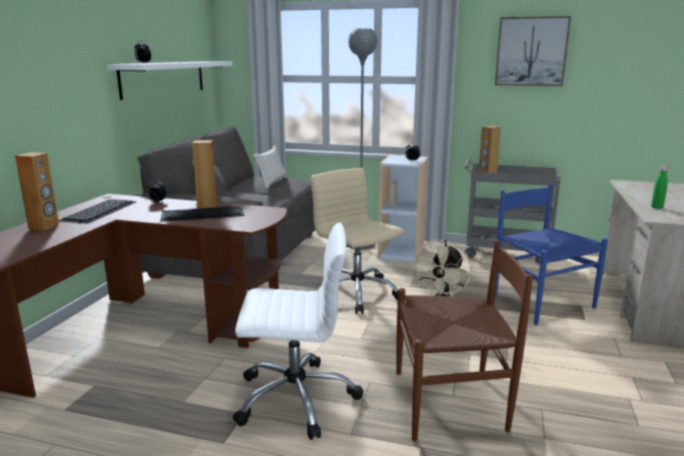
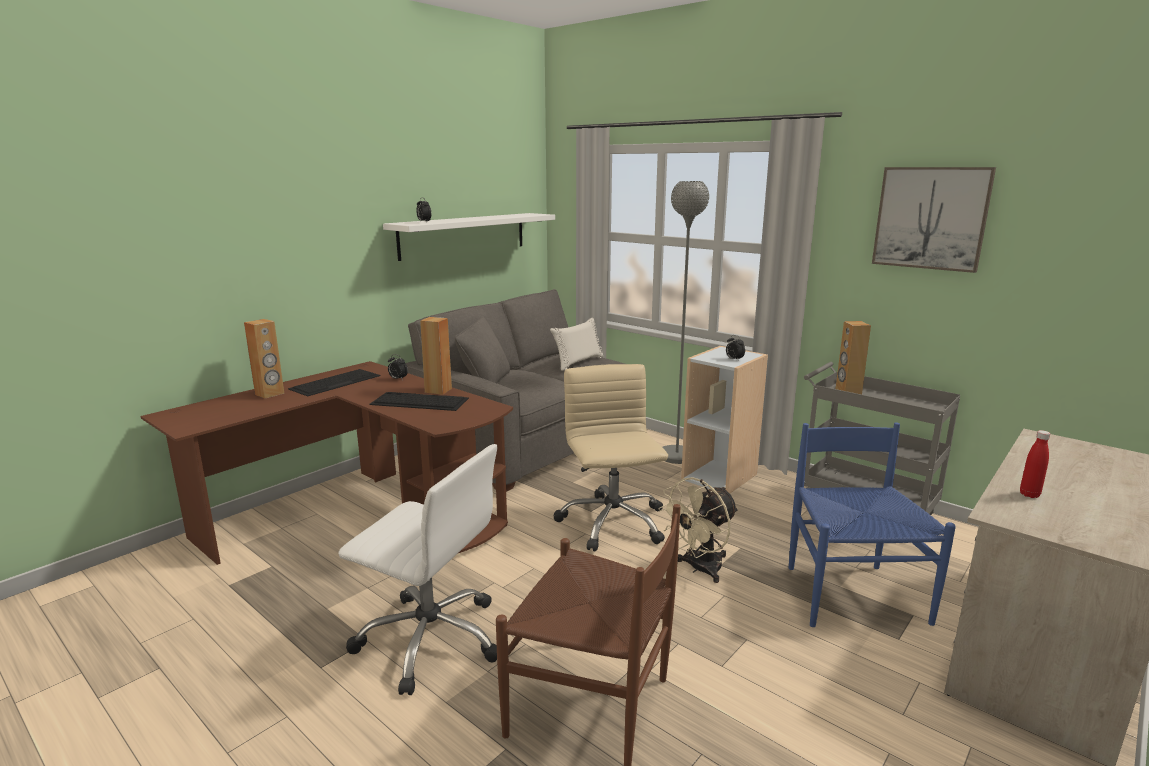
camera: 25 degrees right, 0 degrees up
(656, 207) = (1029, 494): green bottle -> red bottle

